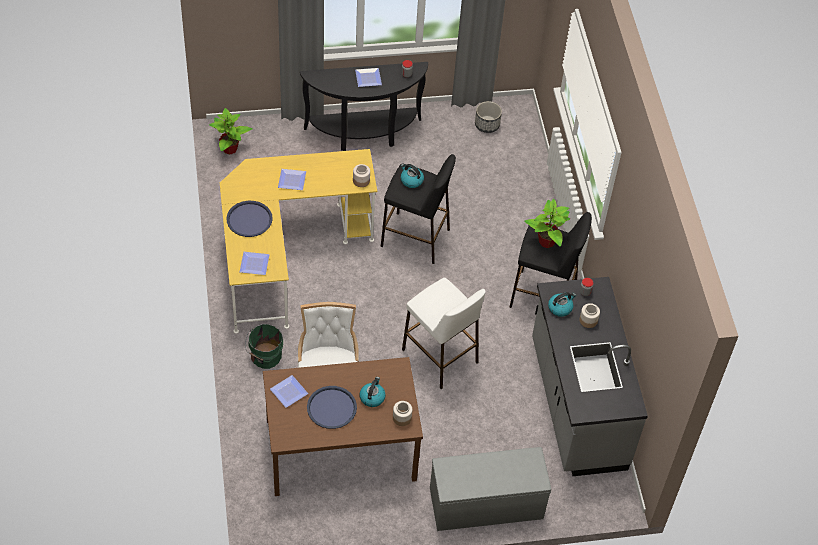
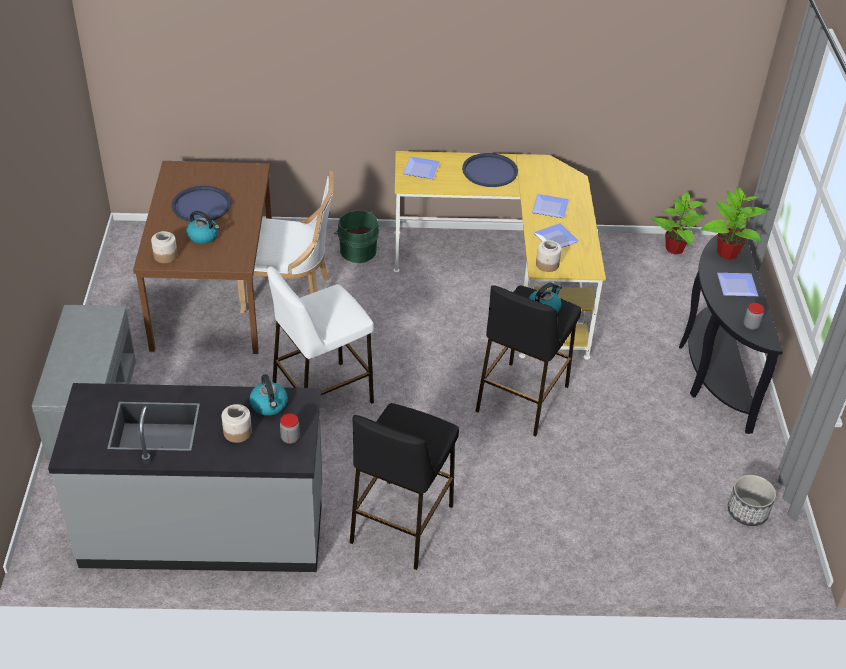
camera: 100 degrees right, 10 degrees down
(289, 391) = (235, 178): plate -> plate (557, 239)
(546, 242) = (413, 433): potted plant -> potted plant (727, 252)

